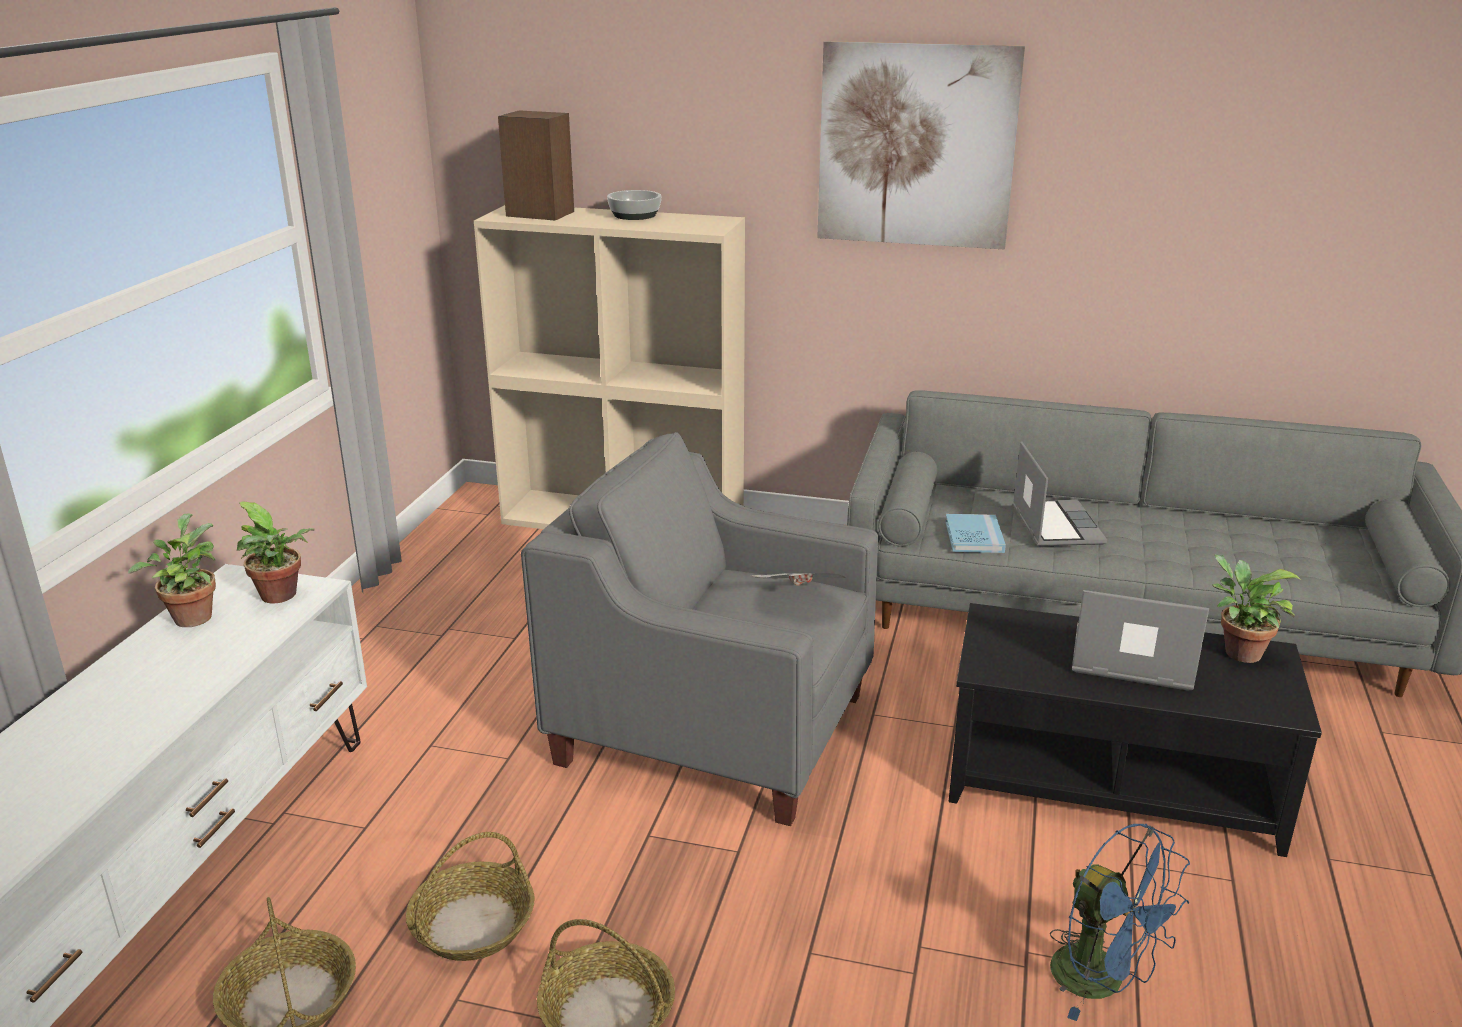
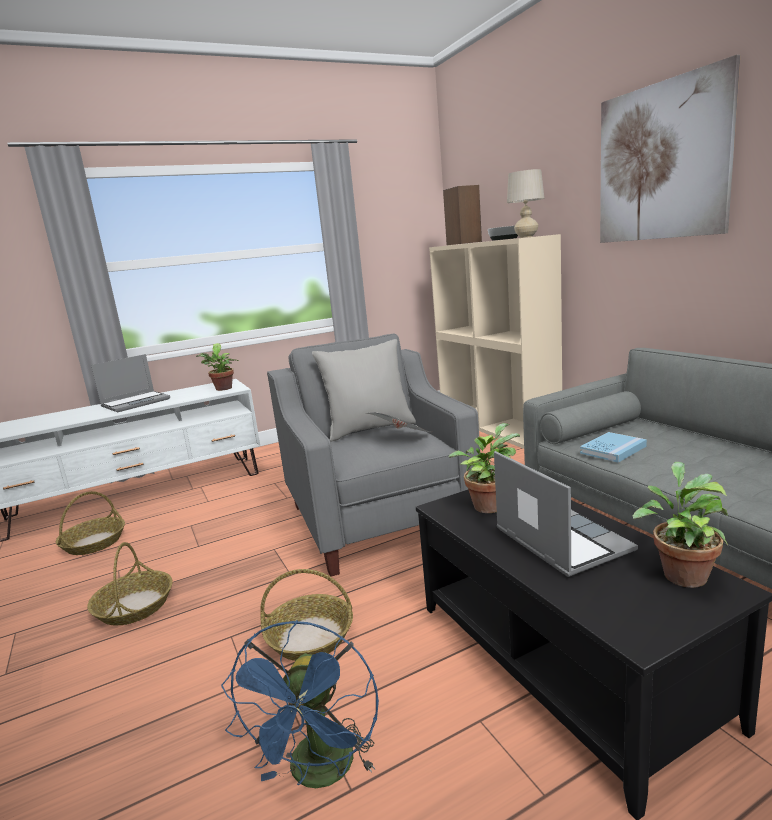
camera: 50 degrees right, 10 degrees down
(192, 616) = (193, 389): potted plant -> potted plant (488, 504)
(472, 925) = (168, 549): basket -> basket (309, 637)
(698, 222) = (526, 237): none -> beige table lamp
(705, 596) = (369, 429): none -> grey pillow
(1055, 525) = (697, 458): laptop -> laptop (136, 403)

